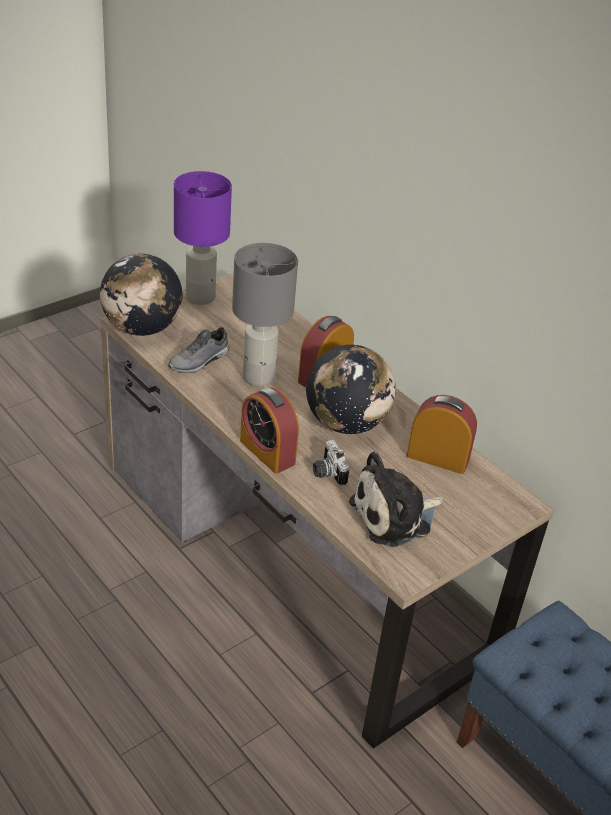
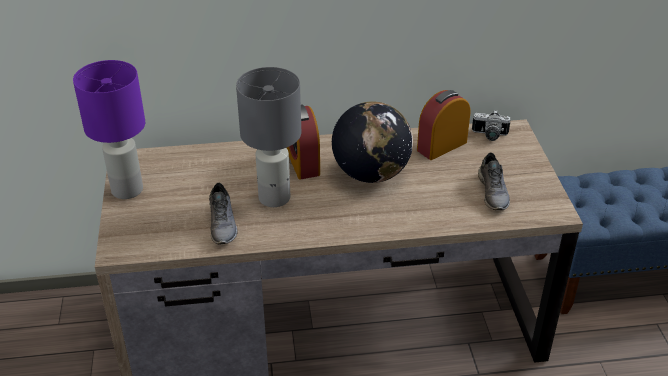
camera: 55 degrees left, 0 degrees up
(141, 328) = (139, 244): globe -> none
(267, 452) = (376, 229): alarm clock -> none
(327, 472) = (423, 207): camera -> camera (489, 135)
(395, 516) = (493, 192): plush toy -> grey shoe

